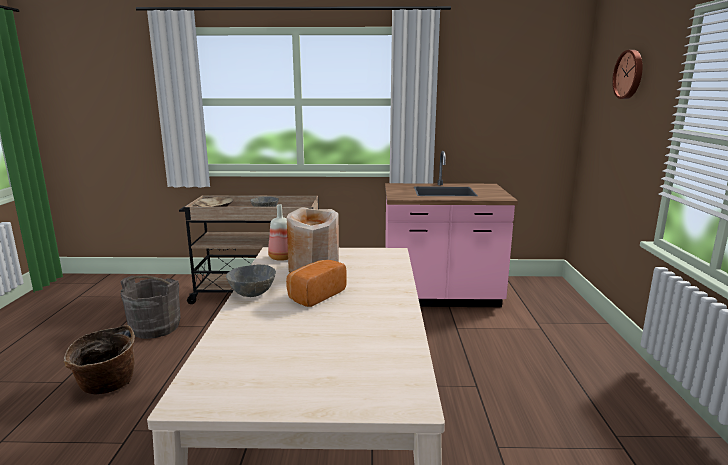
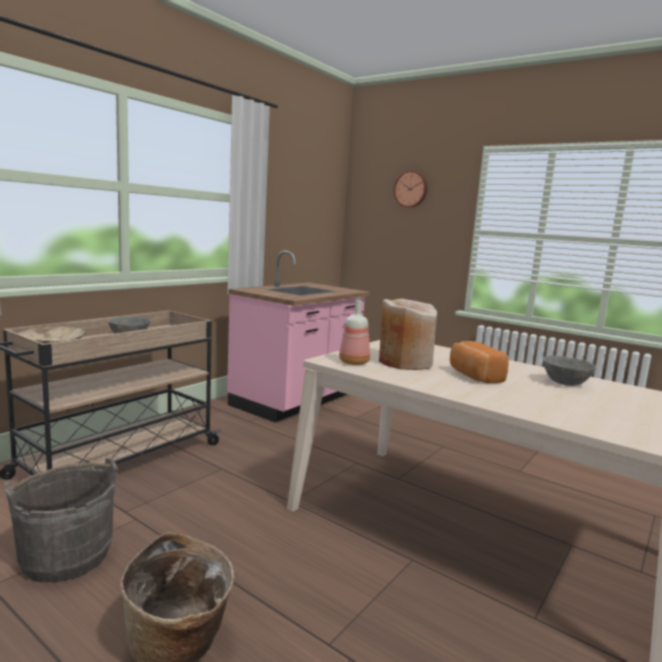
camera: 55 degrees left, 5 degrees down
(252, 293) = (443, 389): grey bowl -> grey bowl (565, 383)

